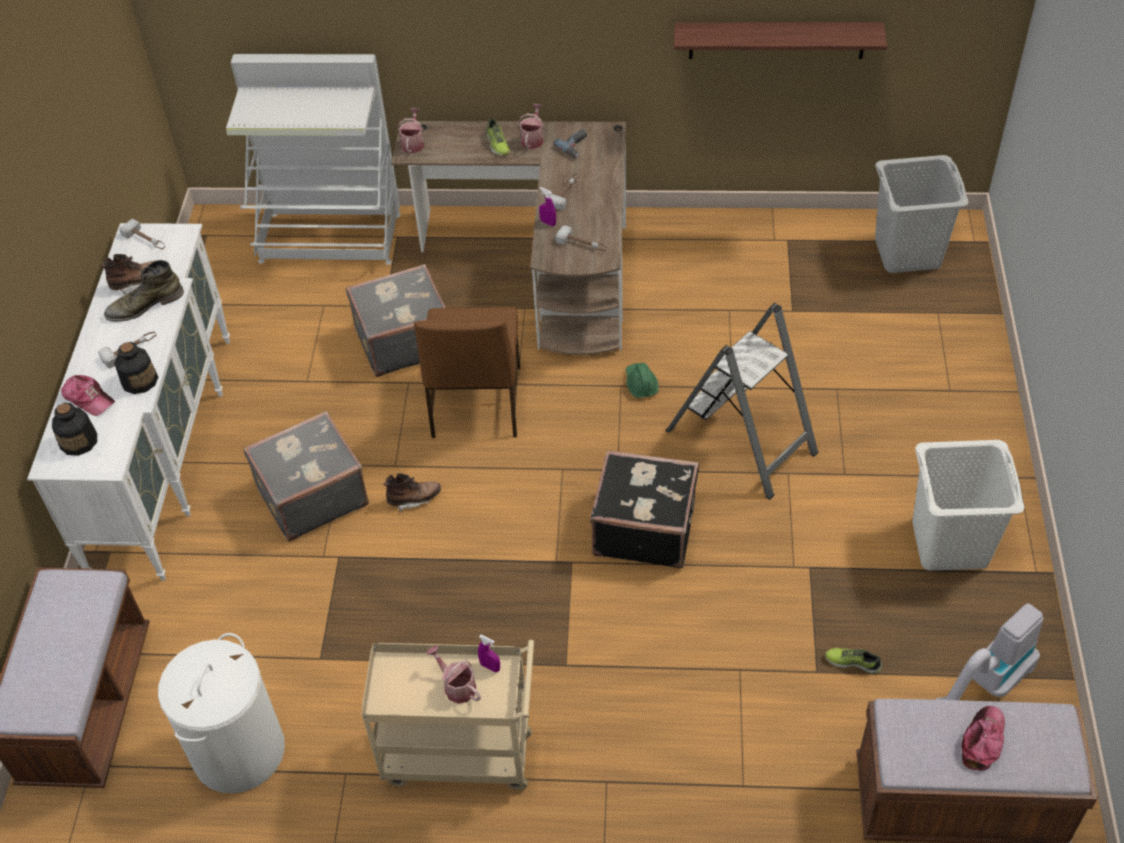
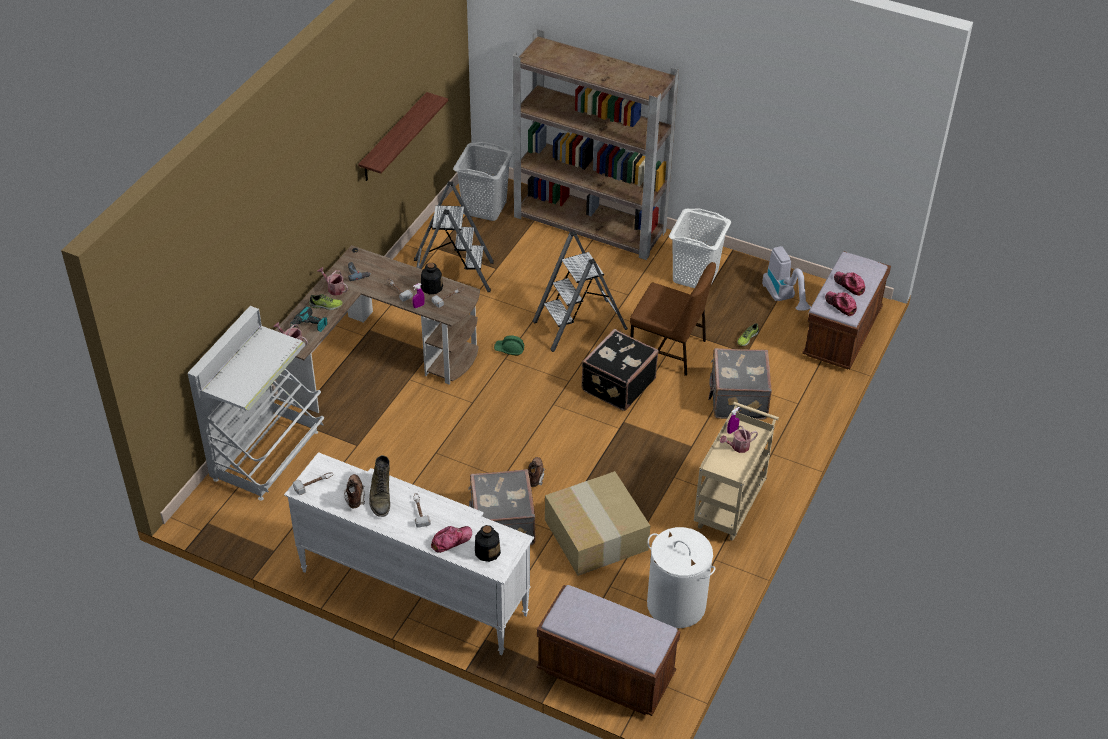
camera: 70 degrees left, 5 degrees down
(140, 380) = (451, 512): bottle -> bottle (431, 287)
(335, 604) = (594, 534): none -> cardboard box
(402, 340) = (396, 445): grey suitcase -> grey suitcase (737, 399)
(453, 144) = (309, 325): none -> power drill
(475, 403) = (475, 426): brown chair -> brown chair (669, 350)
(746, 271) = (450, 274): none -> grey step ladder
(917, 742) = (840, 305): none -> cap
(967, 375) = (590, 224): none -> brown bookcase

